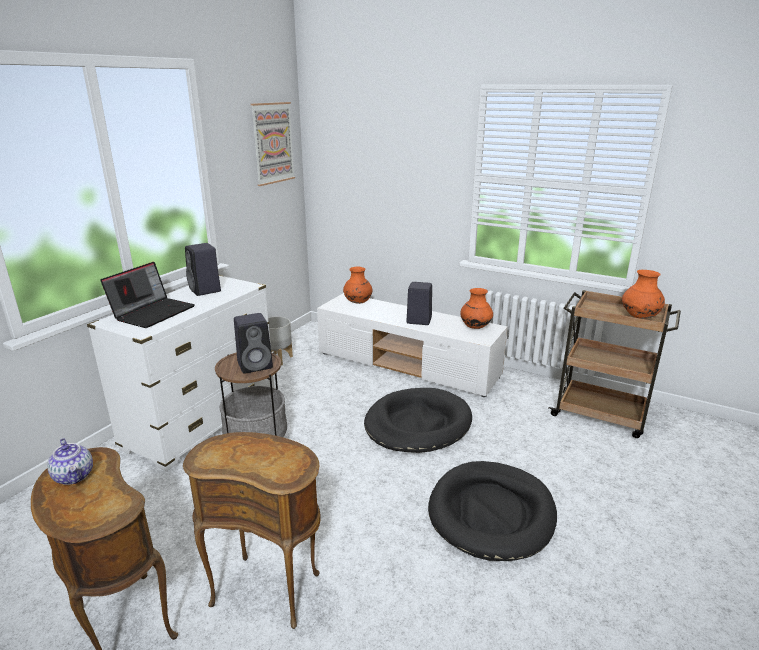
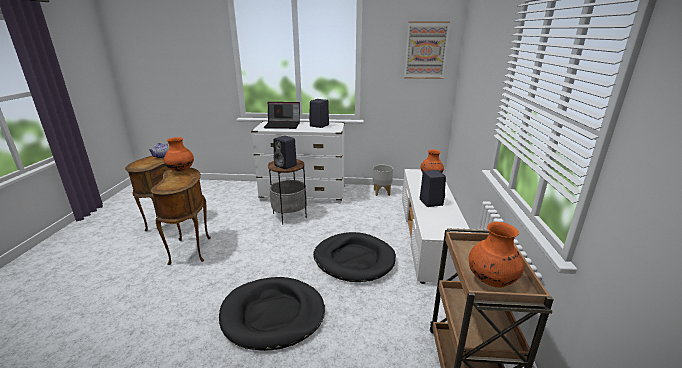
camera: 65 degrees right, 0 degrees up
(475, 327) = (451, 226): orange vase -> orange vase (181, 170)

